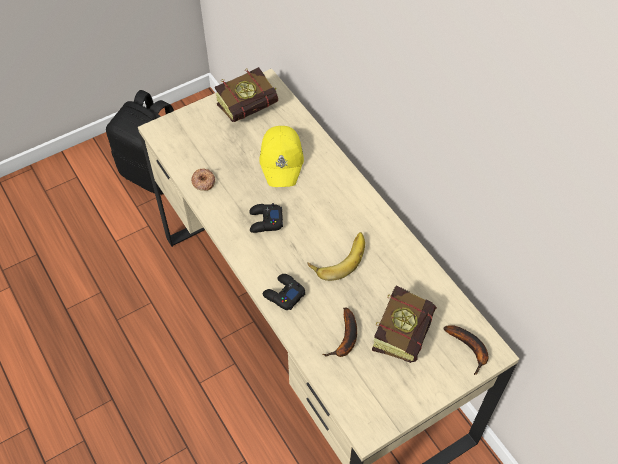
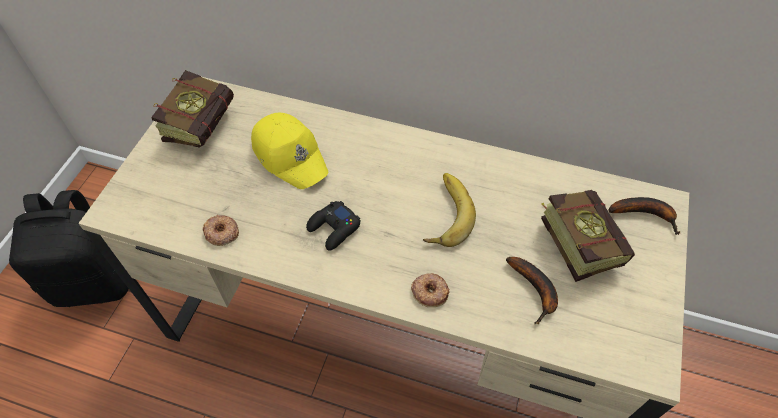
camera: 40 degrees left, 0 degrees up
(283, 294) = (430, 291): black game controller -> donut

